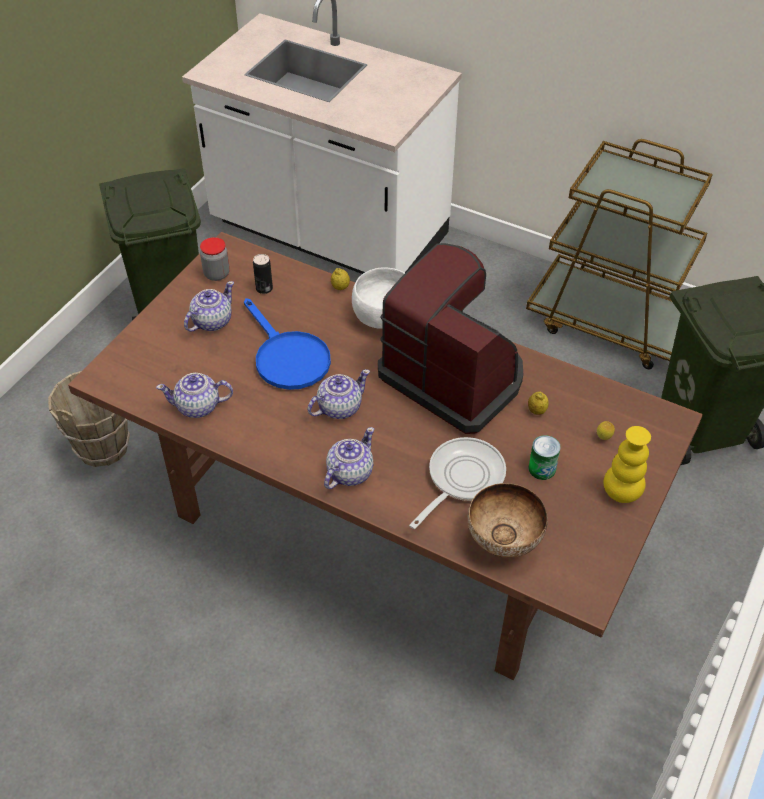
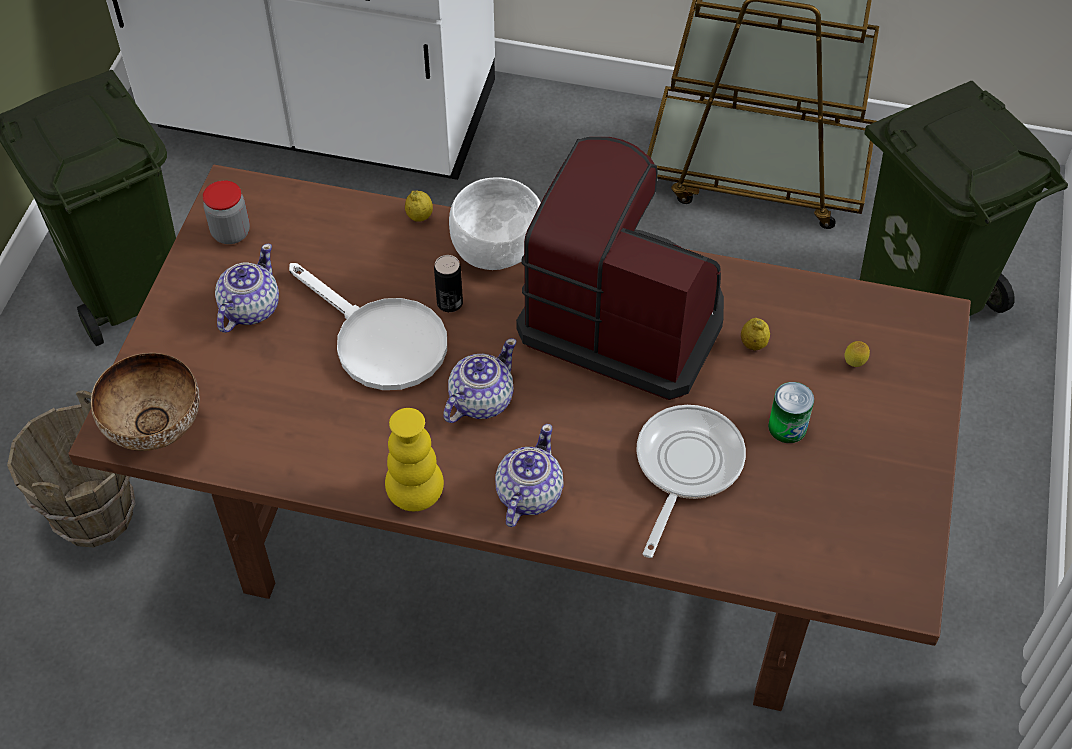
camera: 15 degrees left, 5 degrees up
(198, 407) = (277, 444): teapot -> none
(264, 288) = (309, 241): can -> can (449, 303)
(287, 357) = (380, 340): blue frying pan -> white frying pan
(503, 542) = (771, 545): bowl -> bowl (156, 431)
(621, 493) = (901, 438): yellow vase -> yellow vase (415, 496)

